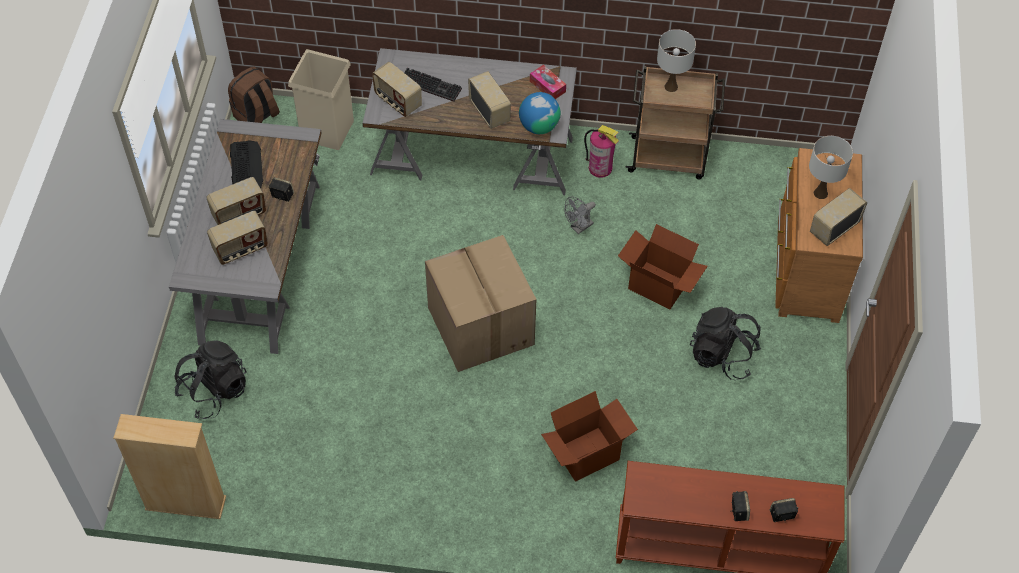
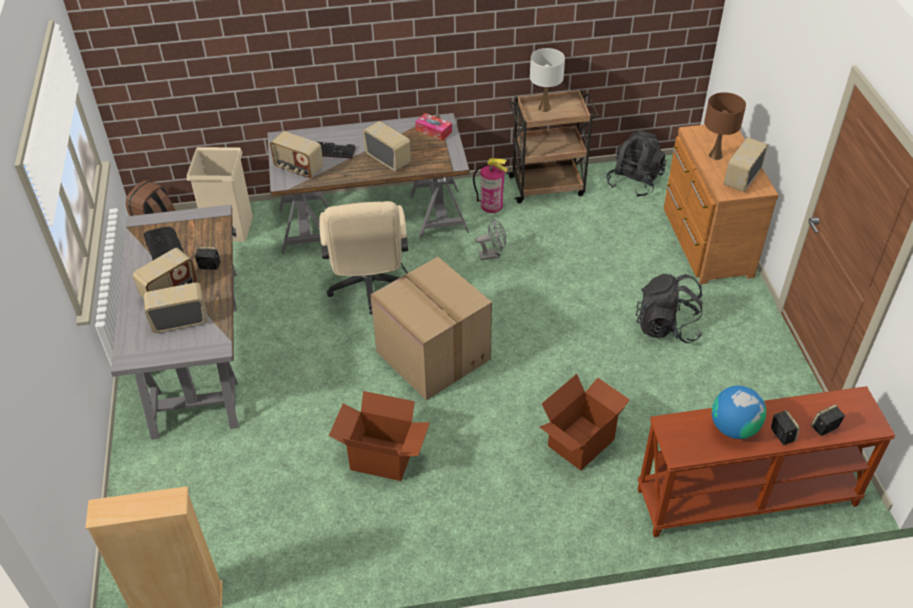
camera: 15 degrees left, 10 degrees down
(214, 391) = (180, 479): black backpack -> black backpack (634, 182)
(241, 249) = (180, 321): radio -> radio turned 150 degrees counterclockwise
(443, 236) = (369, 289): none -> beige office chair
(539, 126) = (438, 161): globe -> globe (733, 428)
(579, 227) = (492, 255): grey fan -> grey fan turned 135 degrees counterclockwise
(658, 284) = (583, 283): cardboard box -> cardboard box (382, 457)
(820, 193) = (715, 155): white table lamp -> brown table lamp

